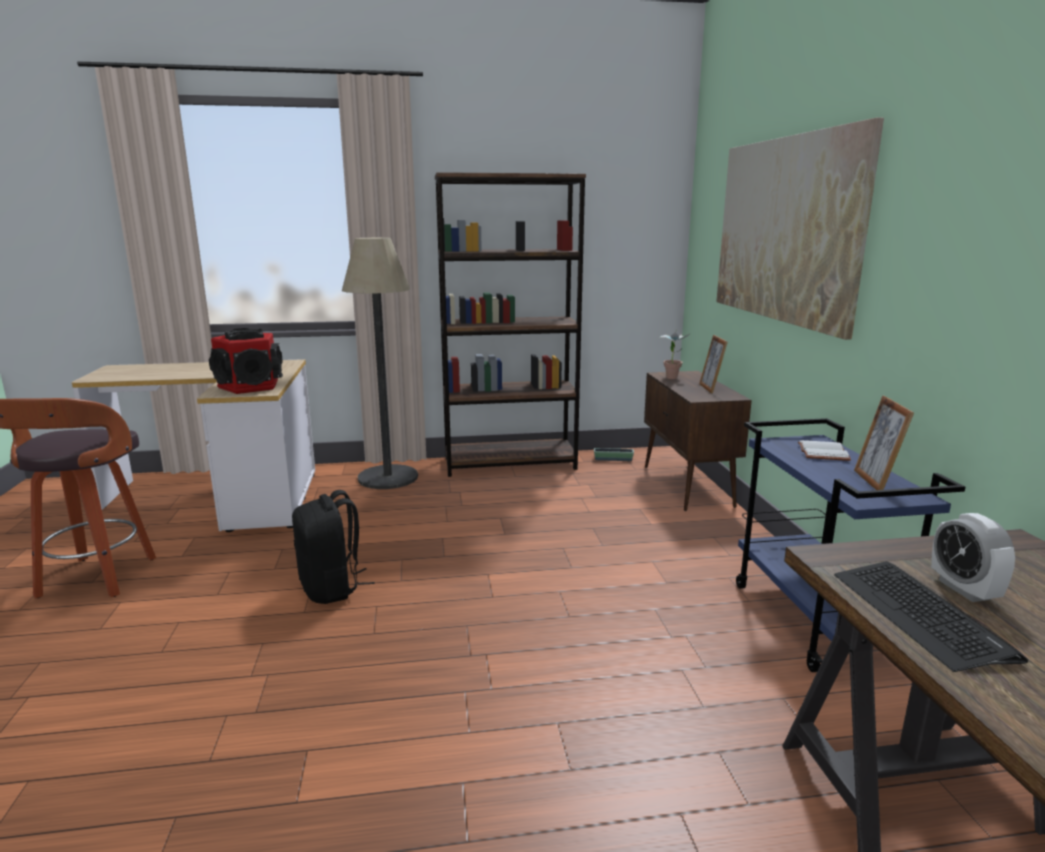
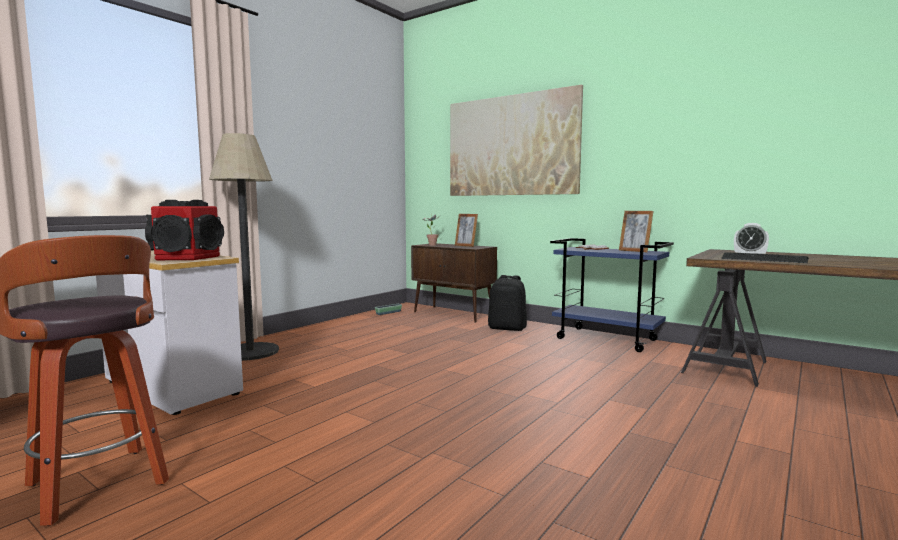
camera: 45 degrees left, 10 degrees down
(332, 588) = (363, 406): black backpack -> black backpack (507, 328)
(510, 463) = (328, 327): brown bookcase -> none

